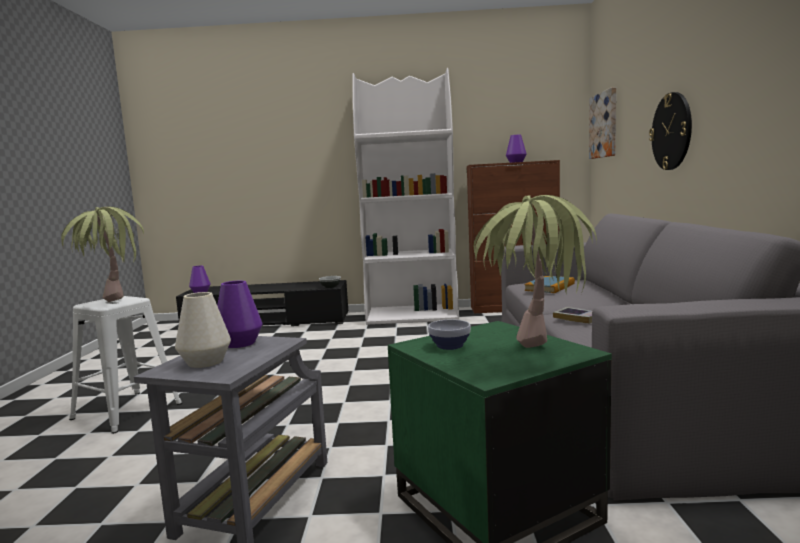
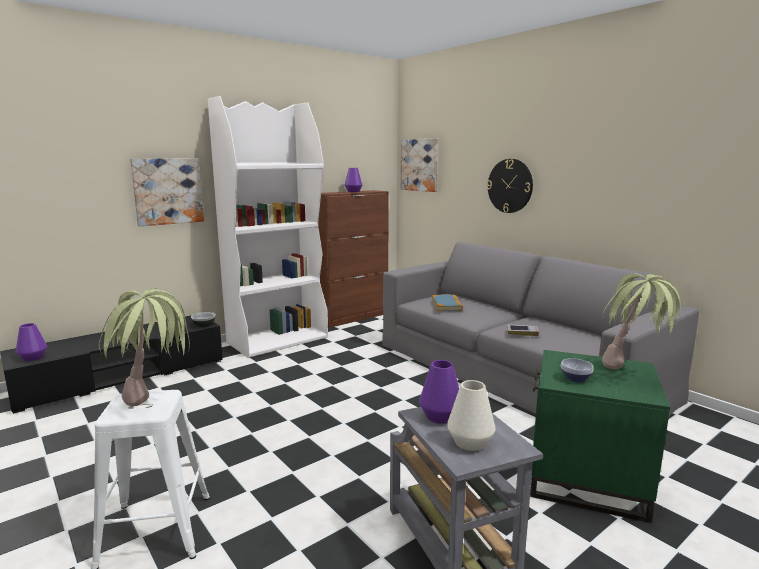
camera: 40 degrees left, 5 degrees up
(320, 165) = (168, 191): none -> picture

